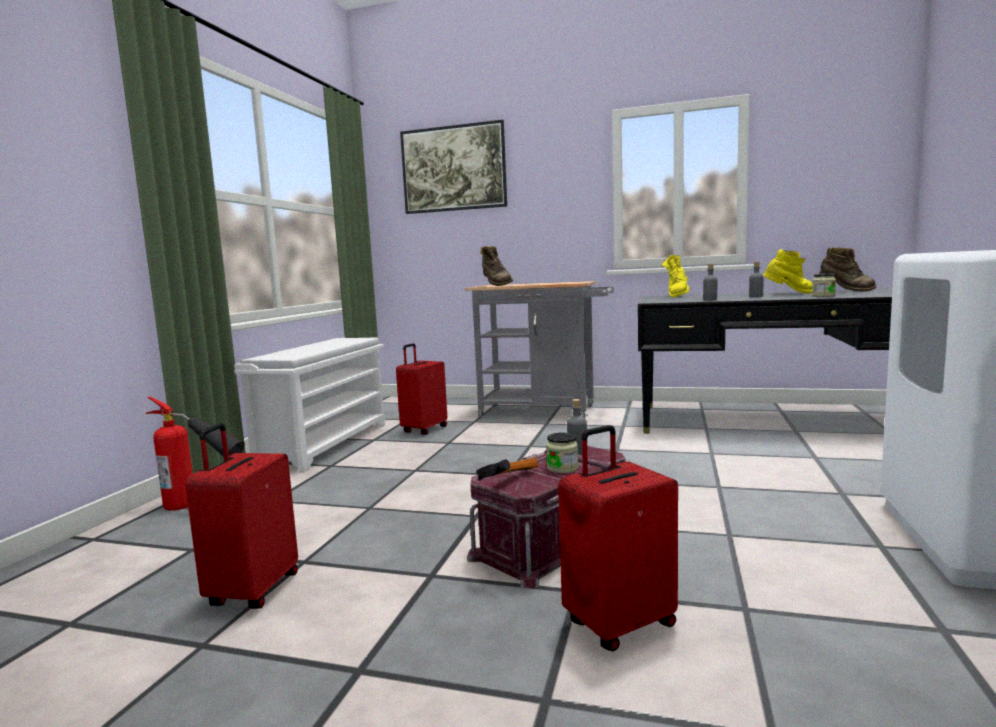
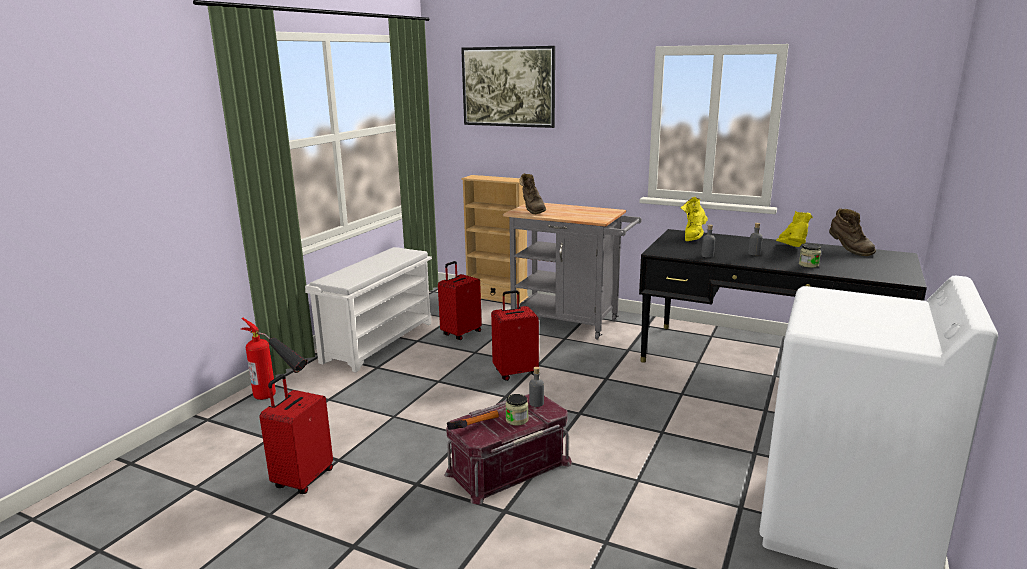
camera: 10 degrees right, 10 degrees up
(451, 401) = (497, 297): none -> beige bookcase
(618, 623) = (518, 539): red suitcase -> red suitcase (515, 372)
(789, 294) = (792, 250): yellow boot -> yellow boot turned 90 degrees counterclockwise

